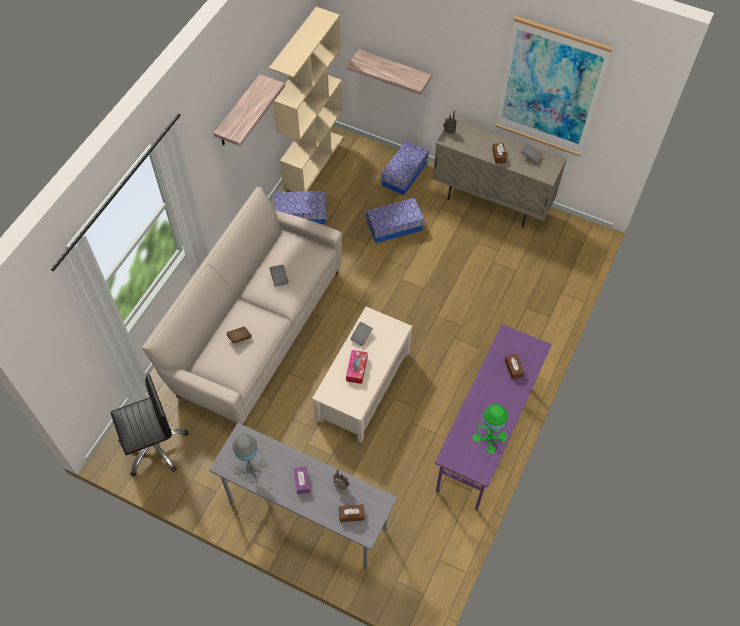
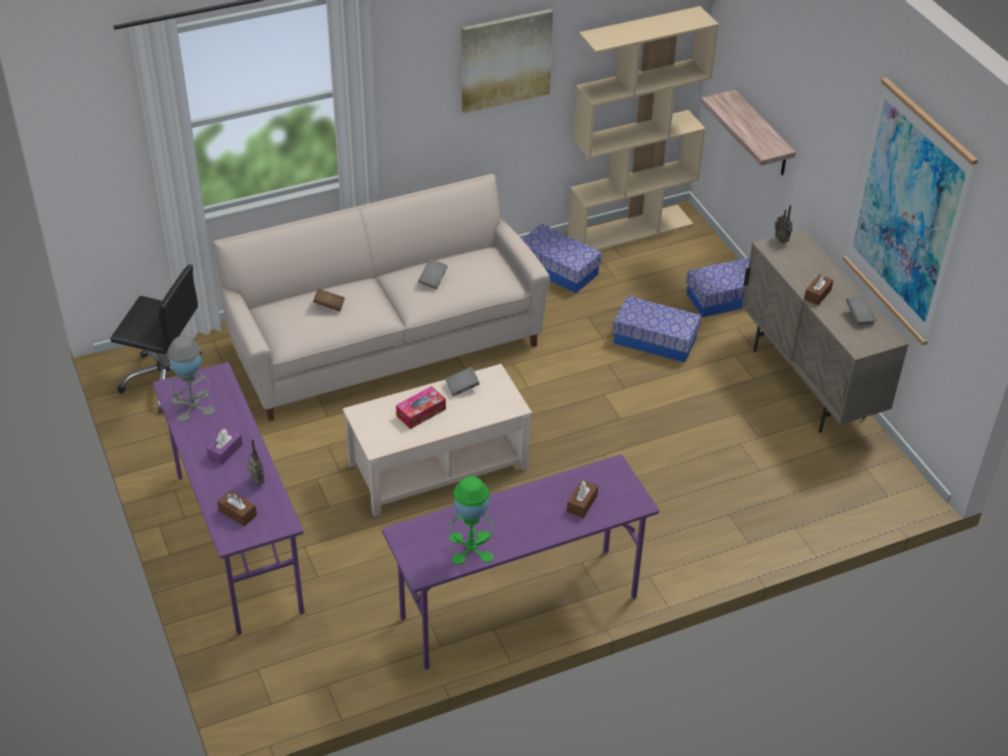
camera: 40 degrees right, 15 degrees down
(238, 112) = (505, 60): shelf -> picture
(307, 516) = (237, 543): grey desk -> purple desk

